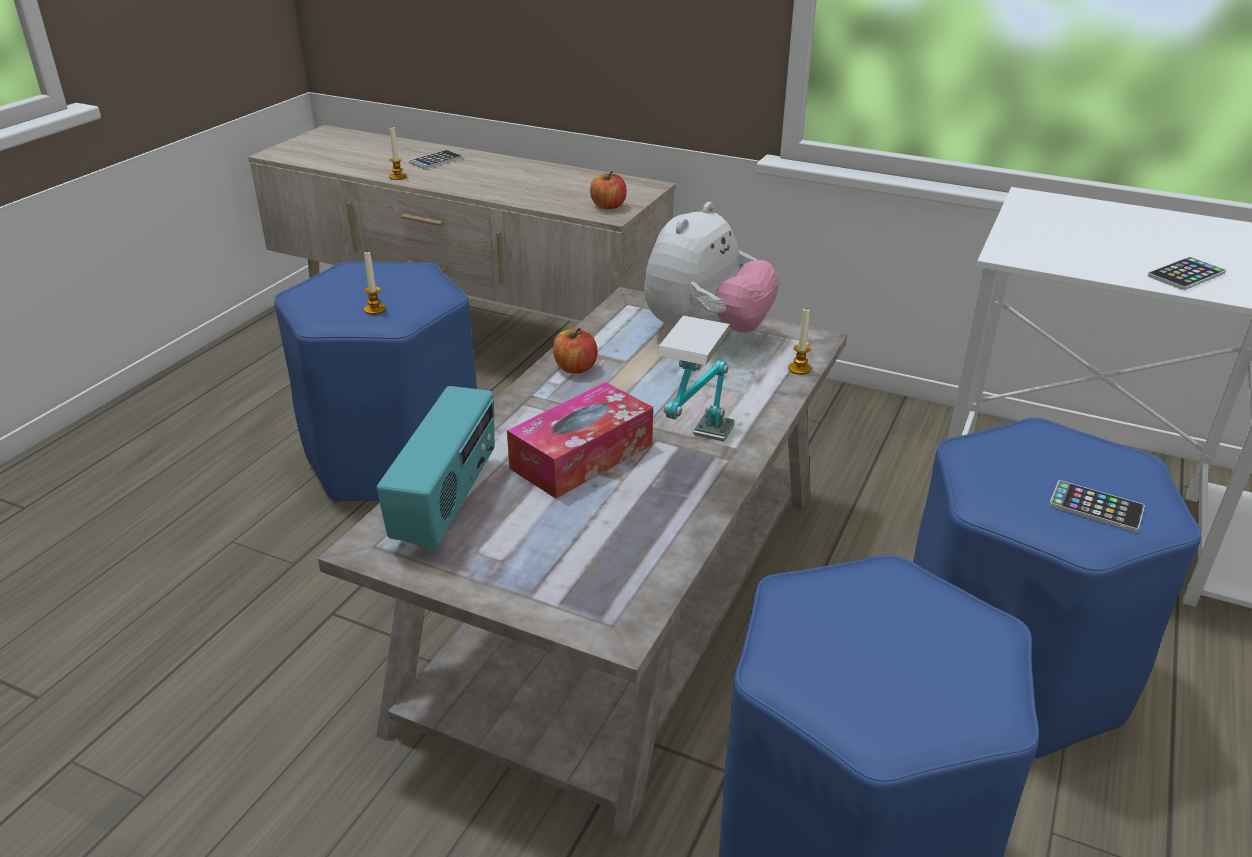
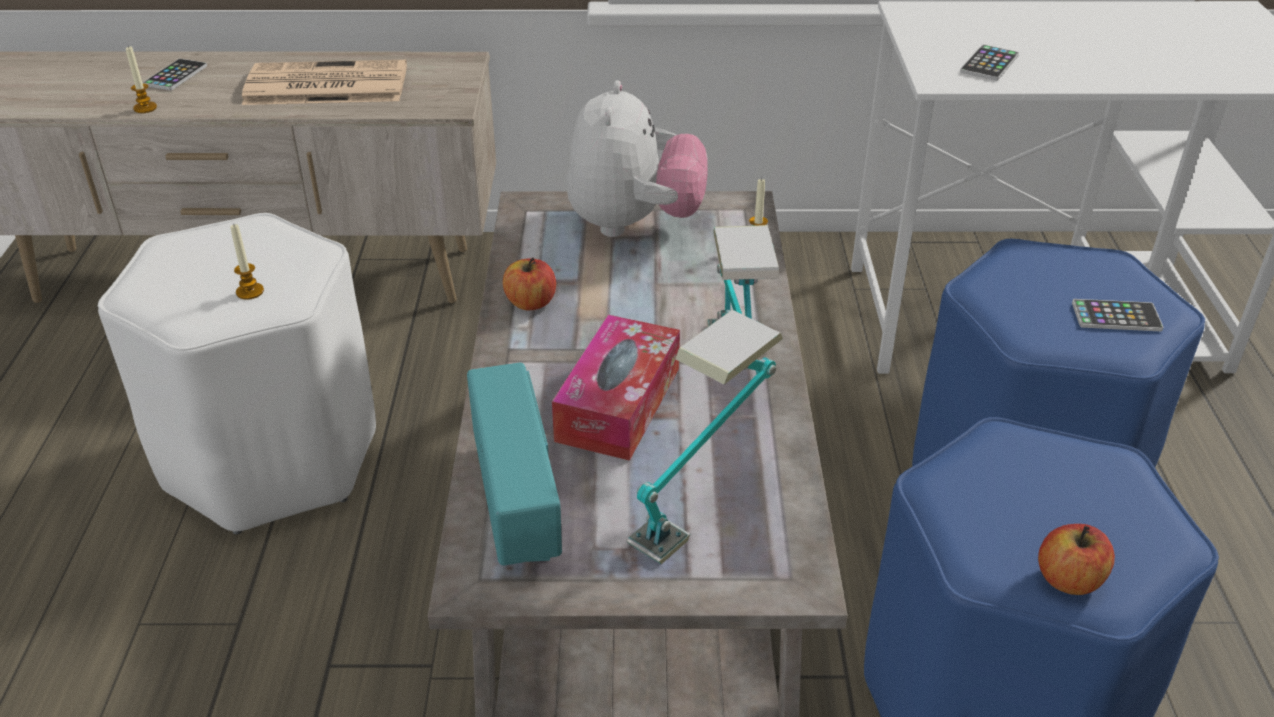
camera: 25 degrees left, 5 degrees up
(394, 458) = (272, 458): blue stool -> white stool
(531, 184) = (324, 85): none -> newspaper
(587, 547) = (703, 503): none -> table lamp
(608, 206) = (438, 96): apple -> apple (1069, 580)
(1186, 275) = (1097, 70): phone -> phone (989, 64)

